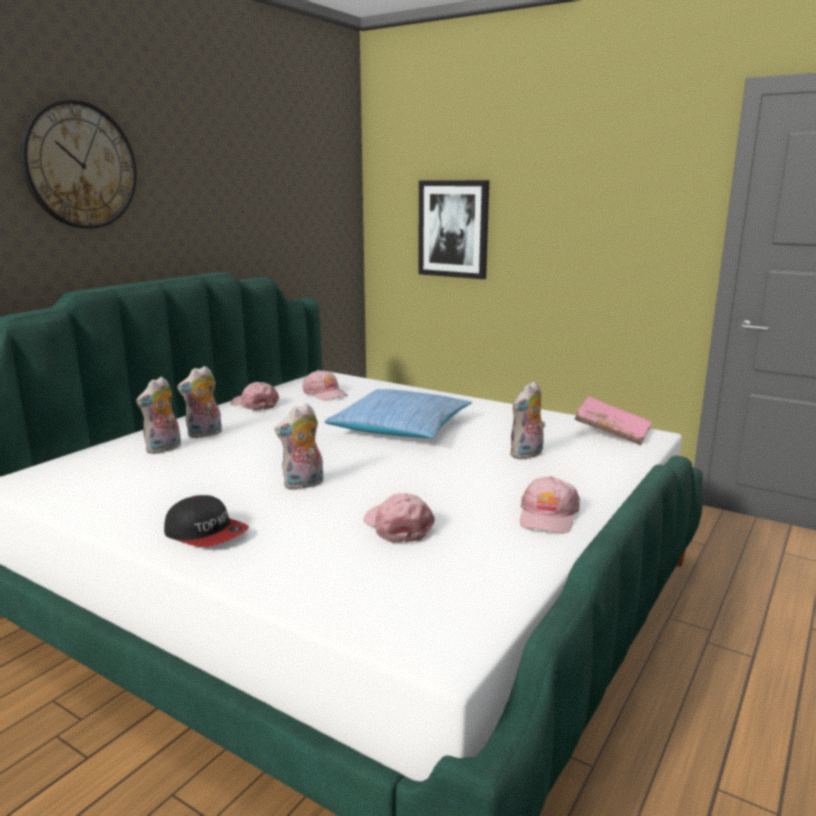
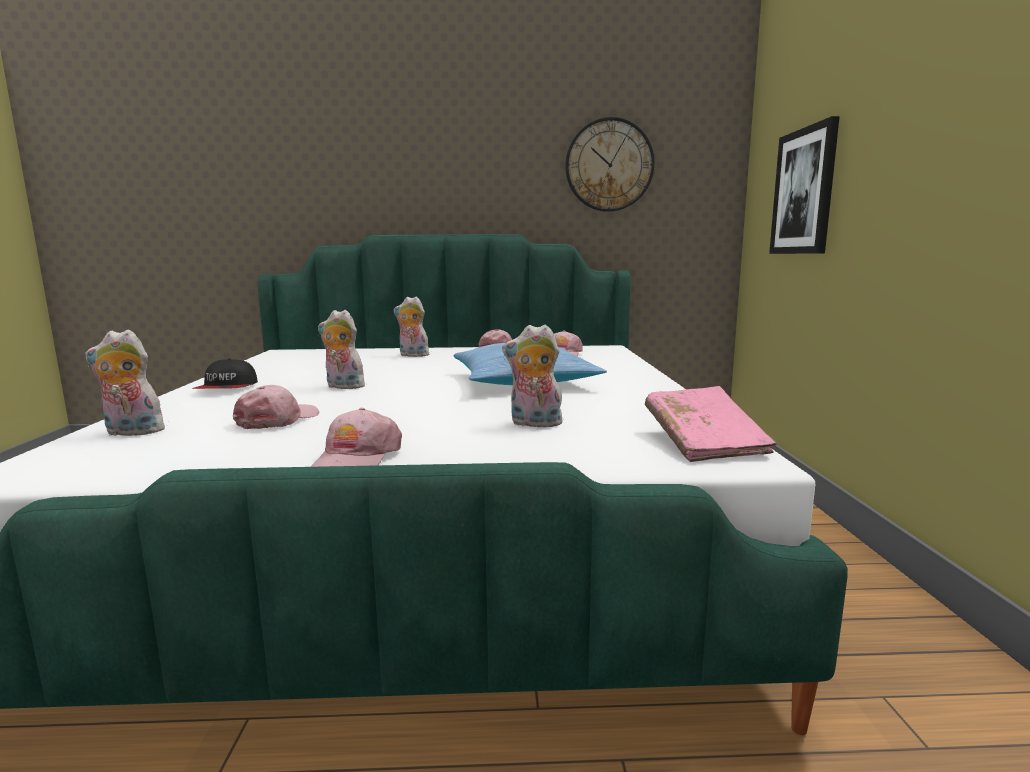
camera: 55 degrees right, 5 degrees down
(80, 166) = (400, 144): wall clock -> wall clock (609, 165)
(164, 449) = (370, 356): plush toy -> plush toy (131, 432)
(548, 516) = (356, 458): pink cap -> pink cap turned 60 degrees counterclockwise

